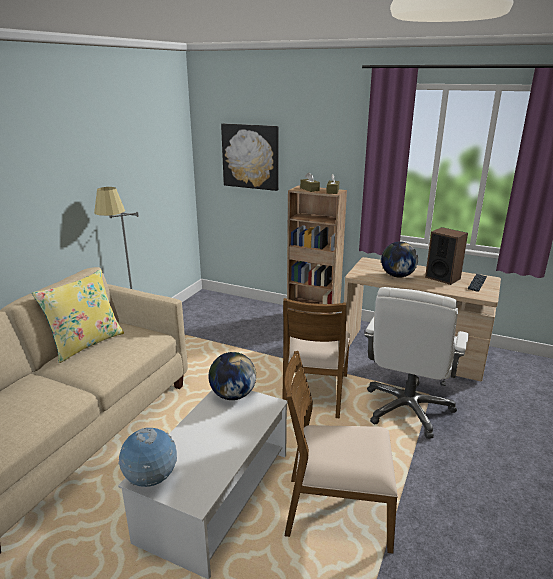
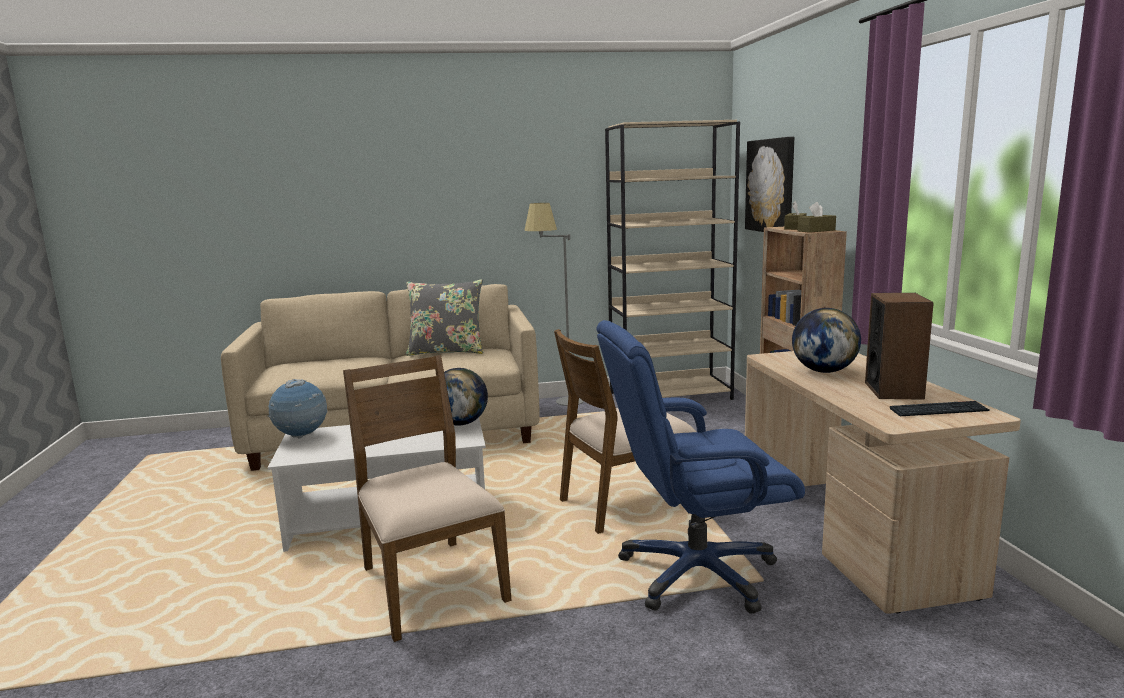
camera: 55 degrees right, 10 degrees down
(86, 343) = (447, 351): yellow pillow -> grey pillow
(193, 311) = (671, 396): none -> beige bookcase
(407, 409) = (695, 573): white office chair -> blue office chair

